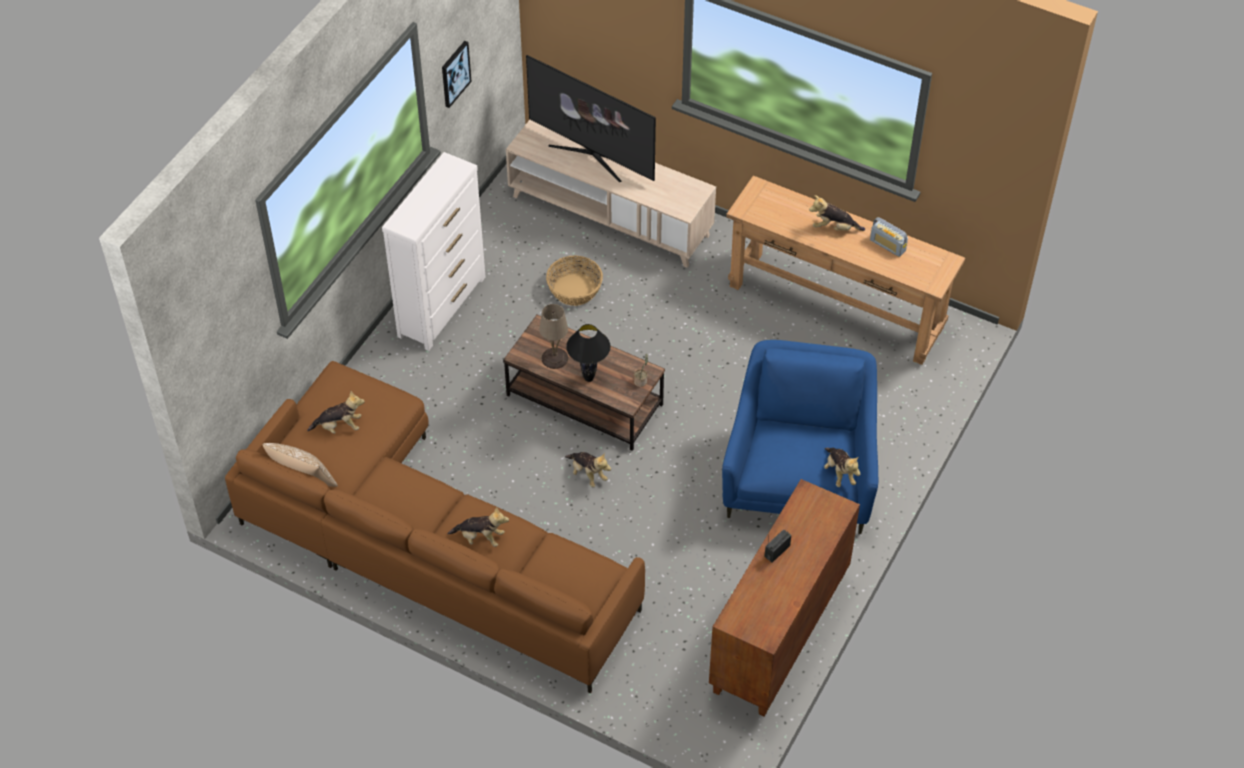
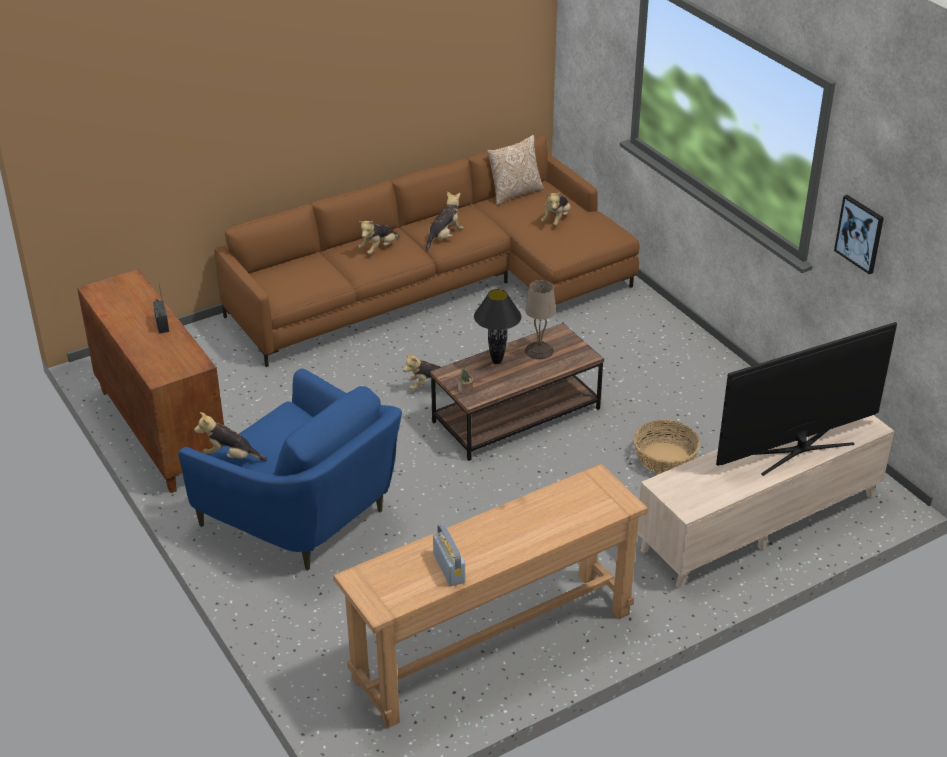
camera: 120 degrees right, 15 degrees down
(442, 306) = (702, 371): white dresser -> none
(834, 228) = (512, 536): plush toy -> plush toy (444, 237)
(887, 245) = (449, 568): radio -> radio turned 90 degrees clockwise

